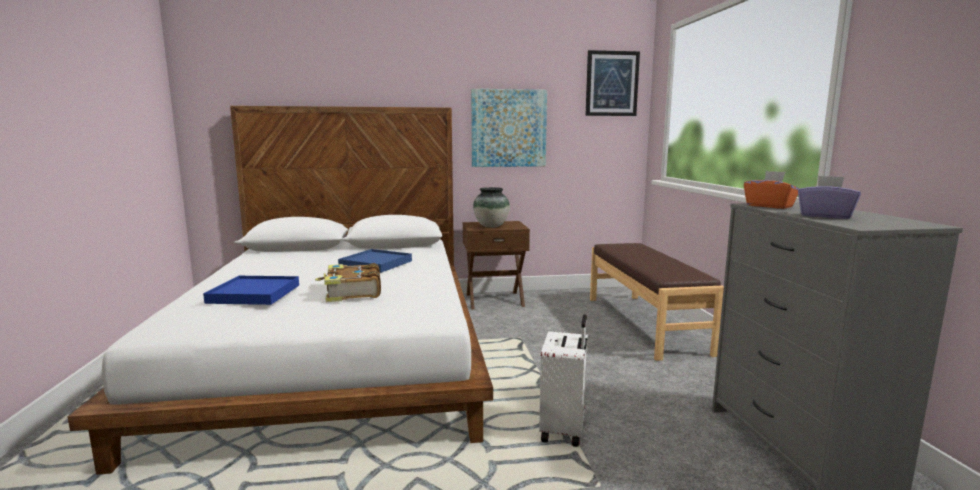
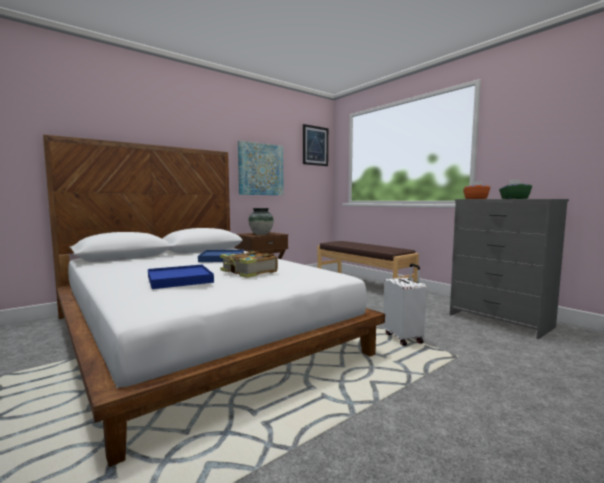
camera: 30 degrees left, 5 degrees down
(825, 216) = (514, 198): purple tissue box -> green tissue box

